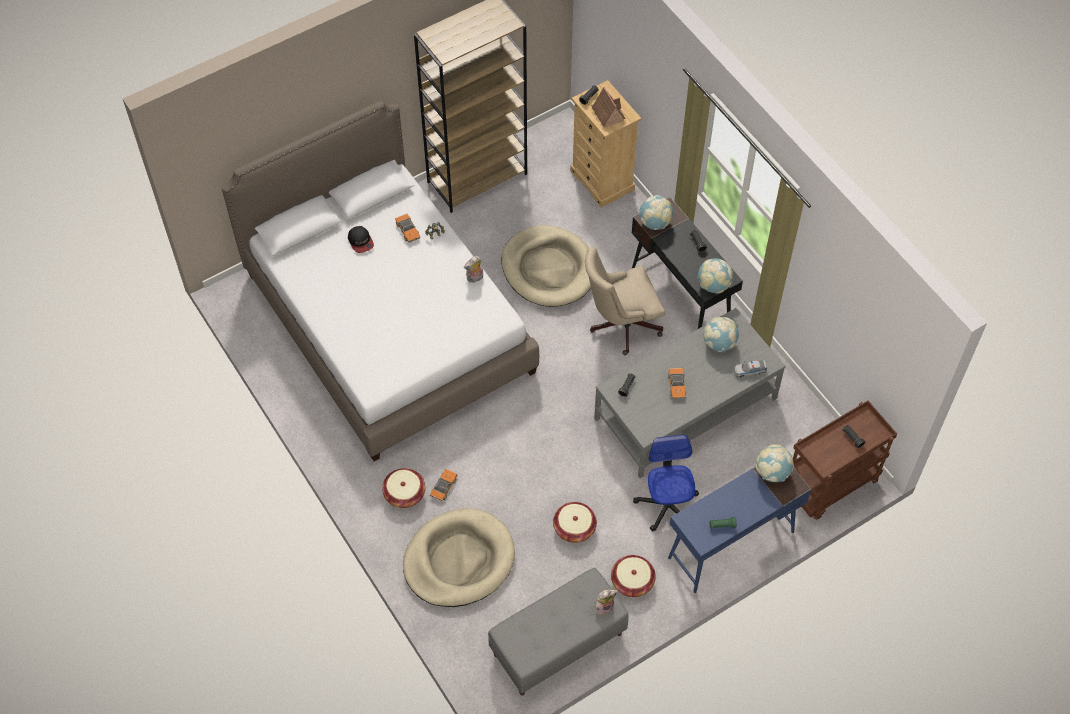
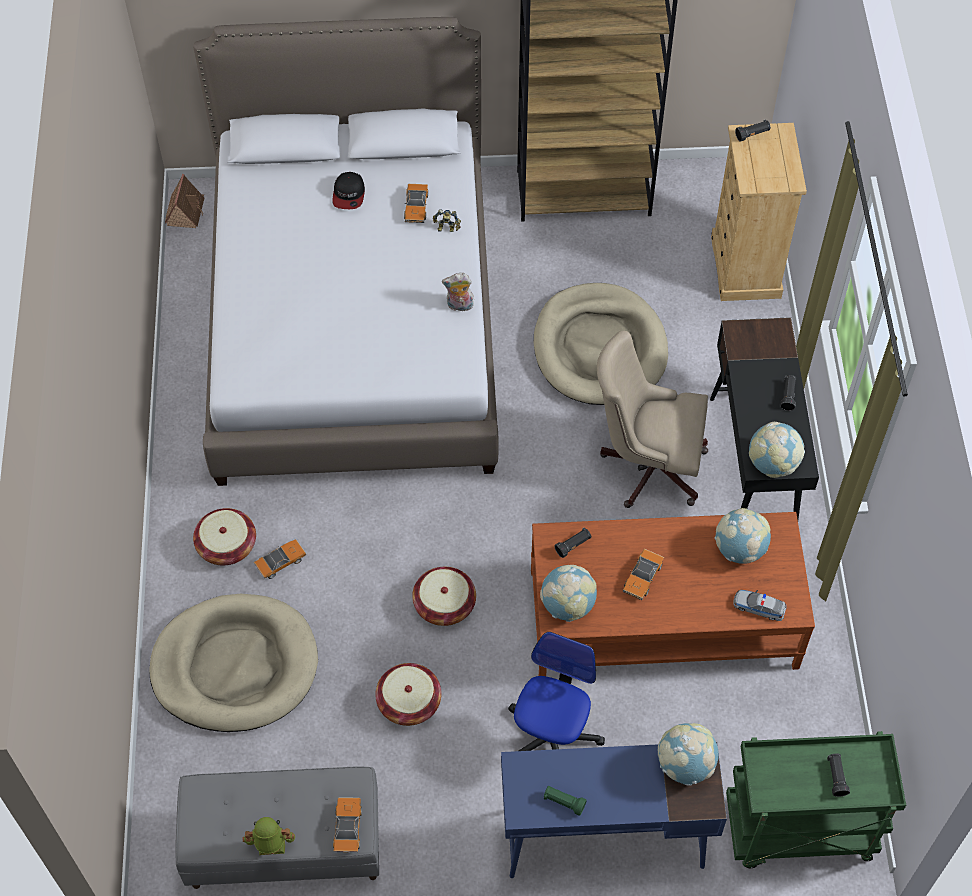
camera: 30 degrees right, 0 degrees up
(569, 640) = (271, 847): none -> toy robot
(604, 606) = (348, 827): plush toy -> toy car
(607, 113) = (763, 166): toy house -> toy house (185, 211)
(632, 581) = (437, 815): basket -> basket (444, 604)
(655, 223) = (746, 342): globe -> globe (567, 605)
(686, 408) = (663, 619): grey coffee table -> brown coffee table
(830, 486) = (798, 831): brown cart -> green cart

